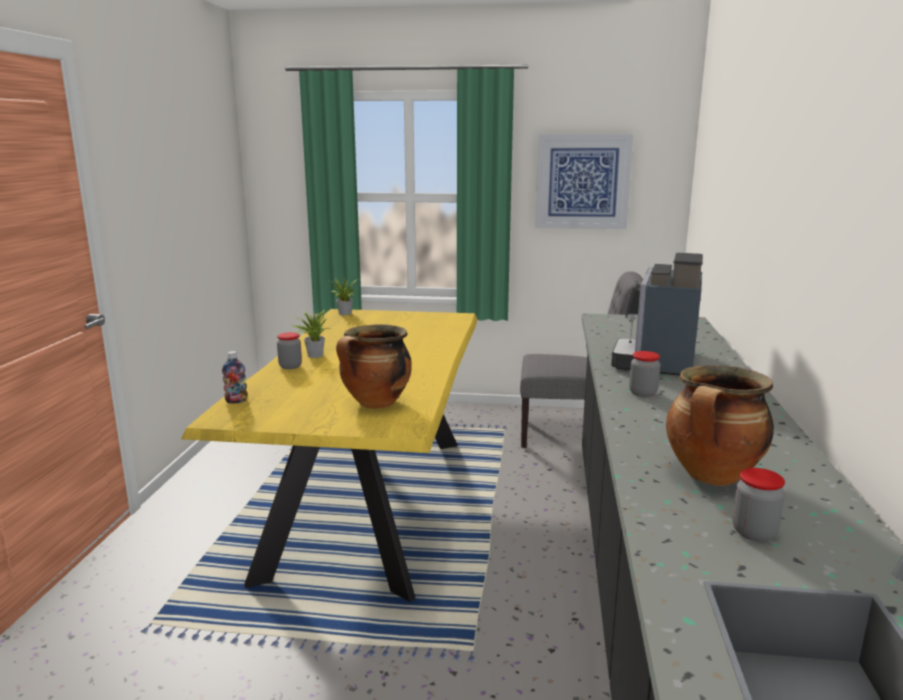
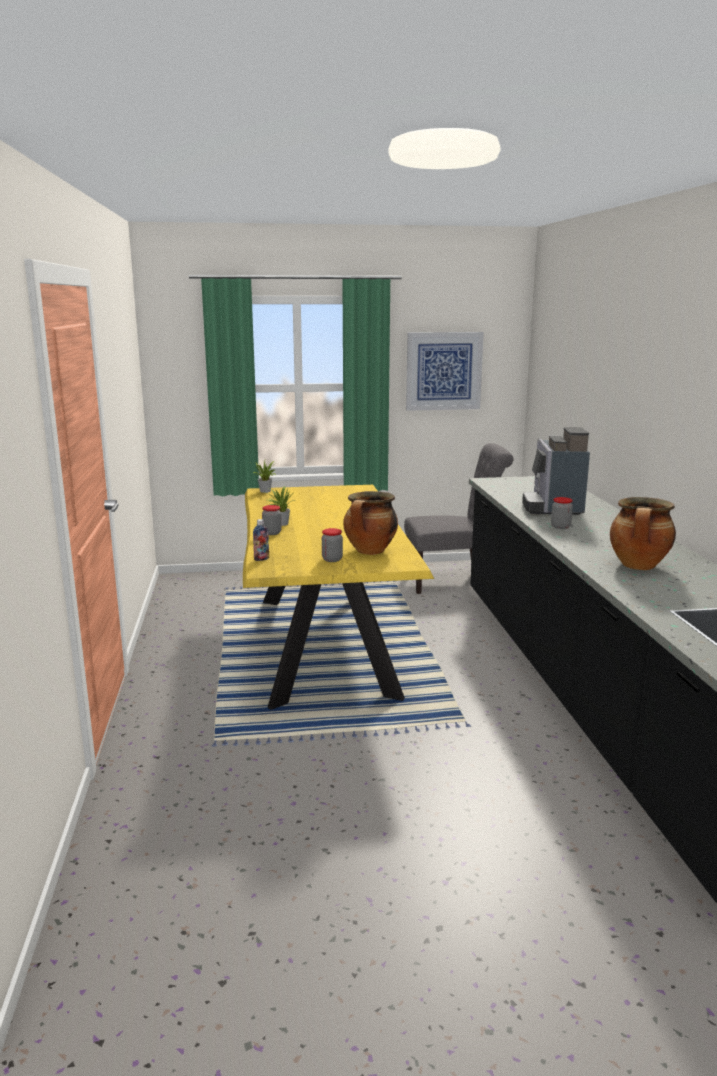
camera: 15 degrees left, 0 degrees up
(754, 532) = (679, 588): jar -> jar (332, 559)

